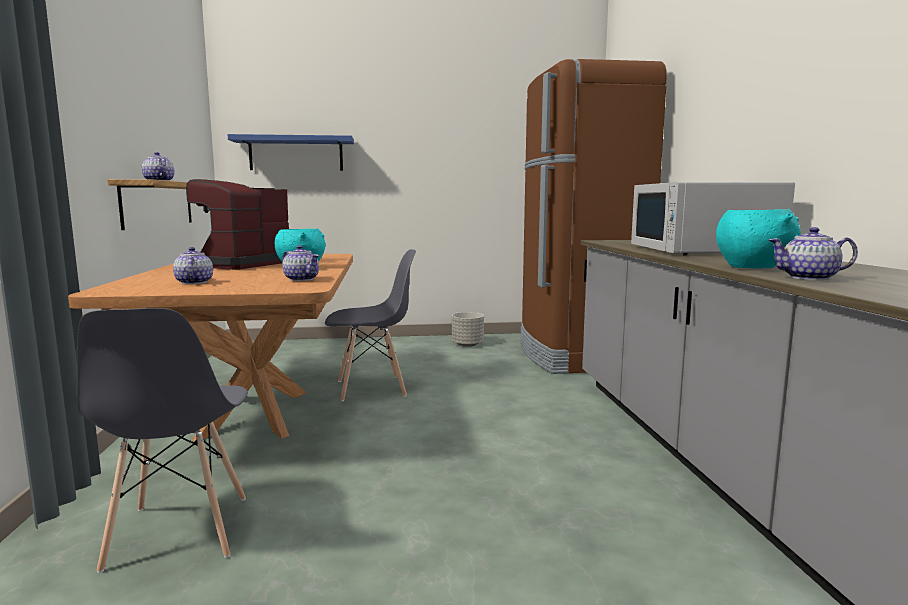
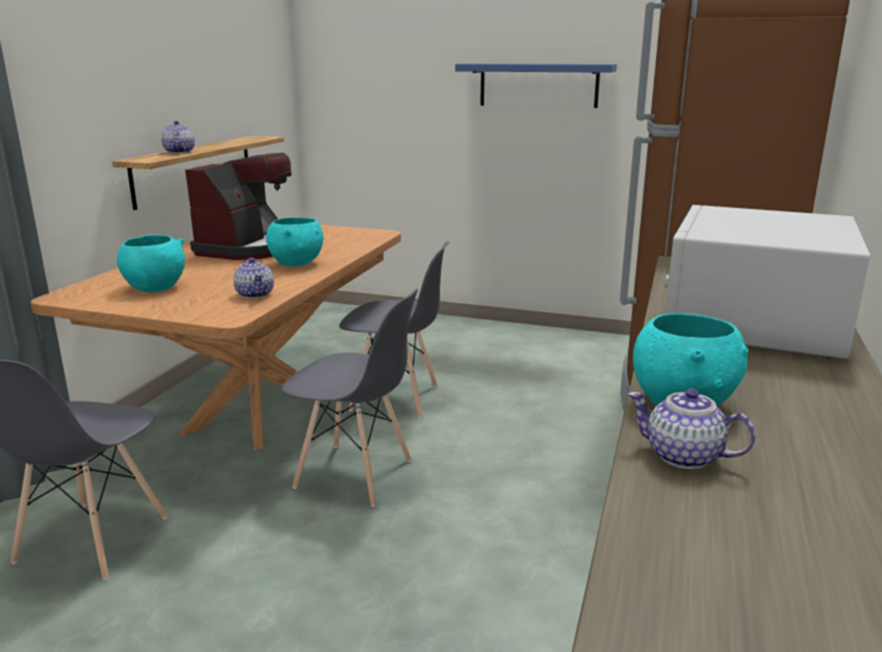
camera: 25 degrees right, 10 degrees up
(193, 282) = (155, 287): teapot -> turquoise bowl
(239, 264) = (251, 248): coffee machine -> coffee machine turned 150 degrees clockwise
(296, 154) = (383, 88): blue shelf -> blue shelf (538, 85)
(391, 437) = (354, 474): none -> grey chair
(468, 345) = (565, 348): grey planter -> none

